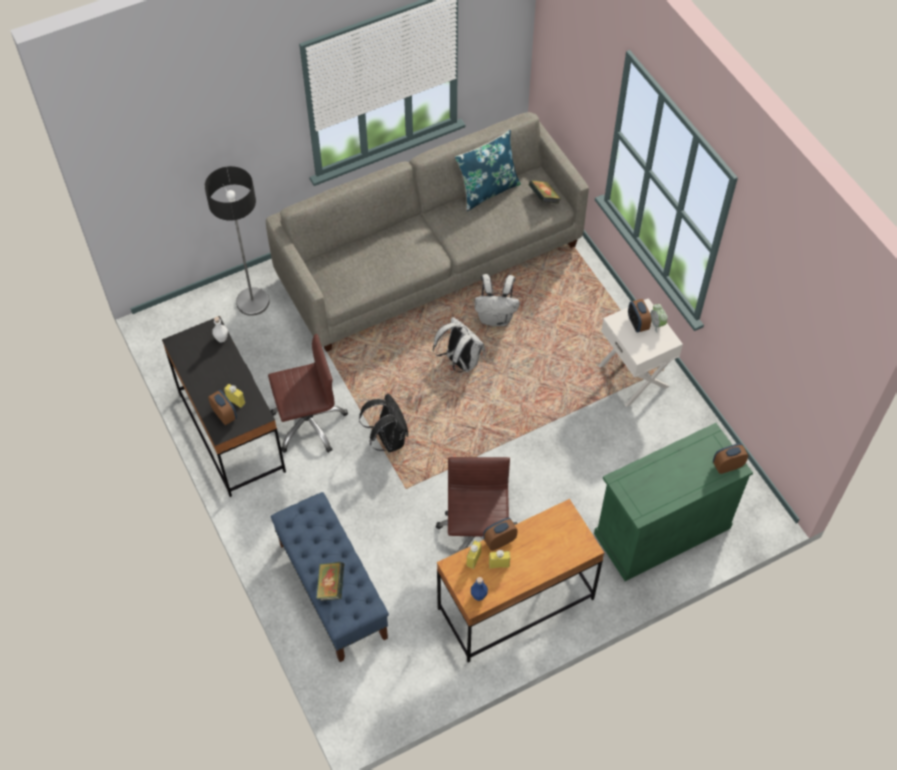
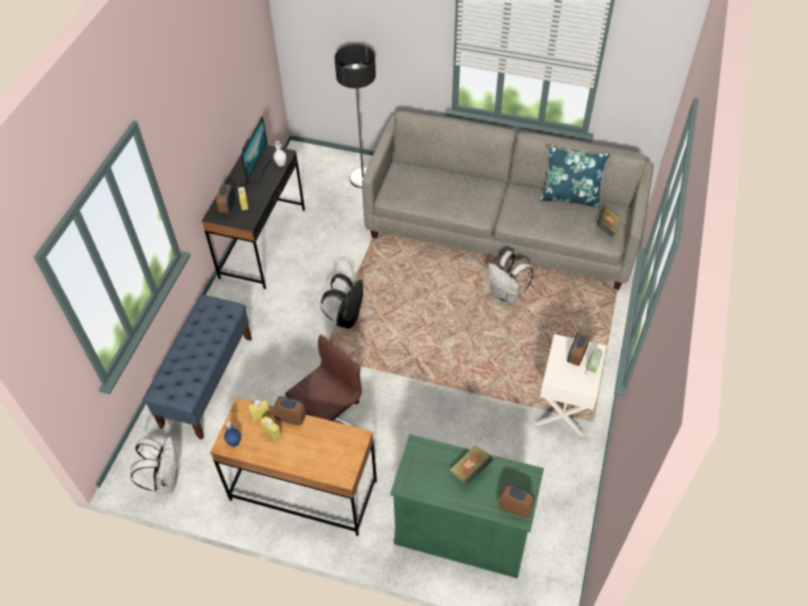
camera: 45 degrees right, 5 degrees down
(207, 360) = (257, 170): none -> monitor
(308, 423) = (312, 271): brown office chair -> none
(331, 586) = (178, 364): book -> book (470, 471)
(460, 362) = (449, 305): white backpack -> white backpack (166, 480)

